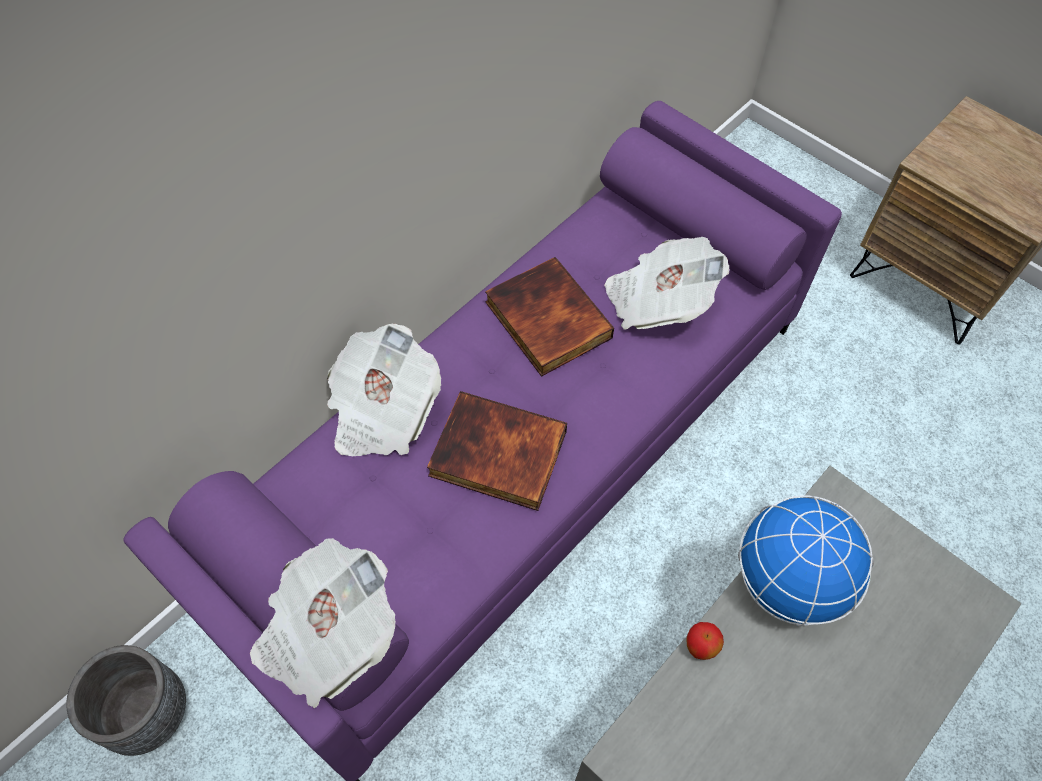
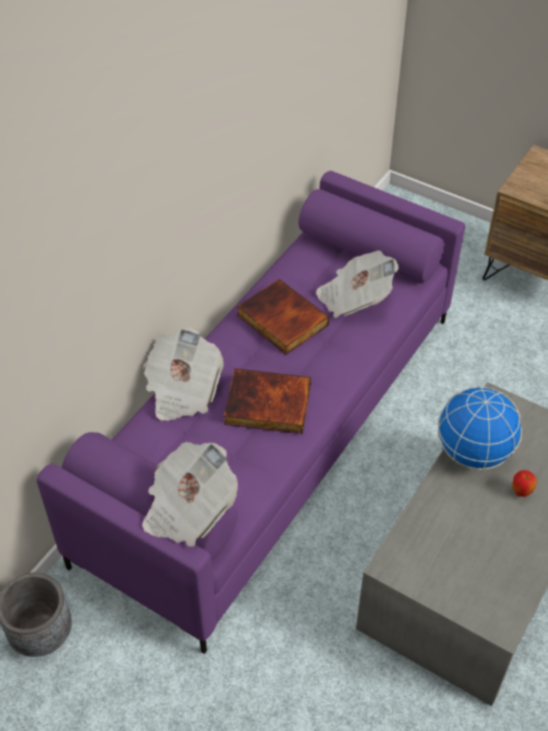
camera: 10 degrees left, 10 degrees down
(700, 648) = (425, 498): apple -> apple (521, 492)

